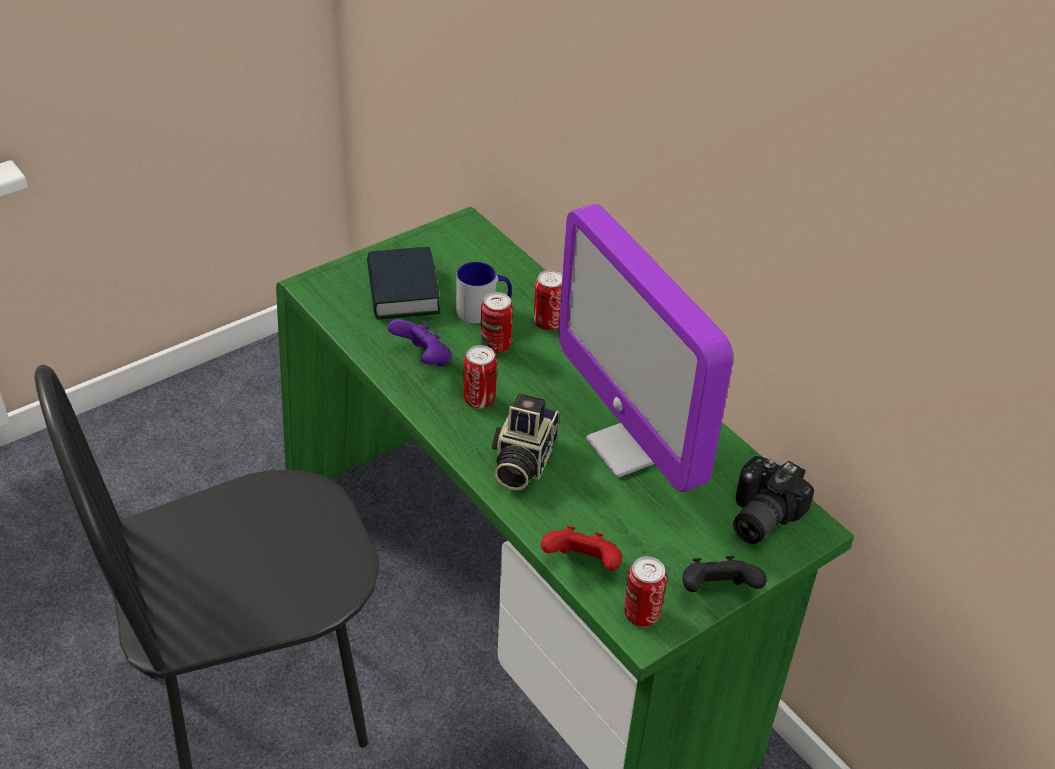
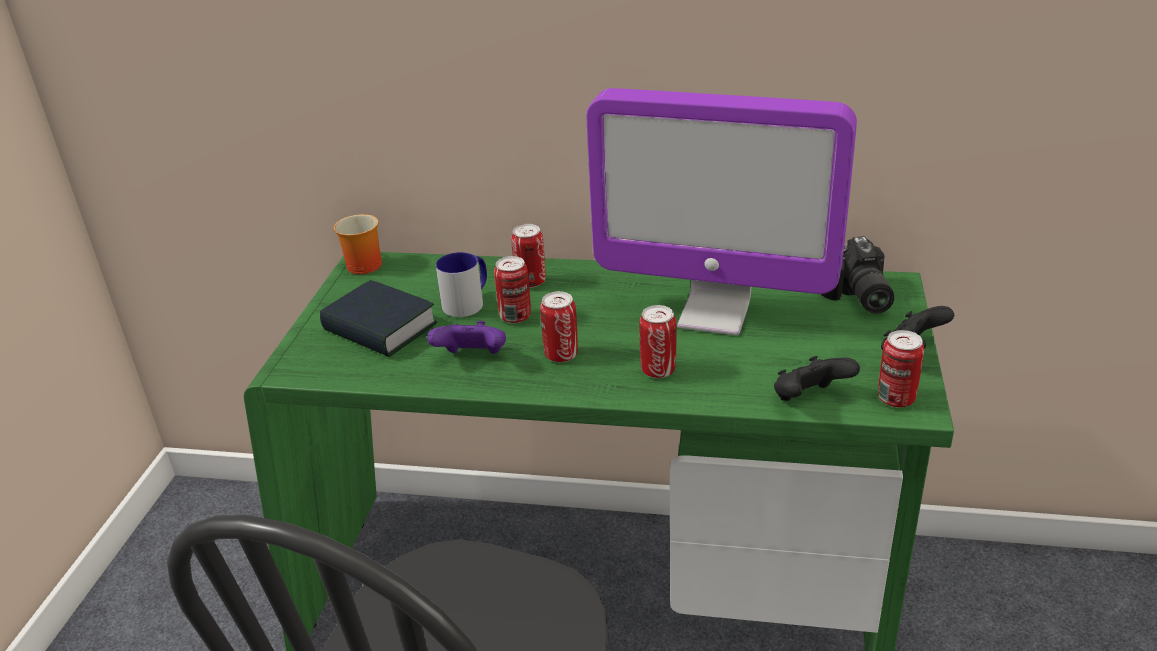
camera: 40 degrees left, 10 degrees down
(460, 225) = (359, 265): none -> mug
(521, 461) = (658, 370): camera -> can
(582, 564) = (809, 399): red game controller -> black game controller

